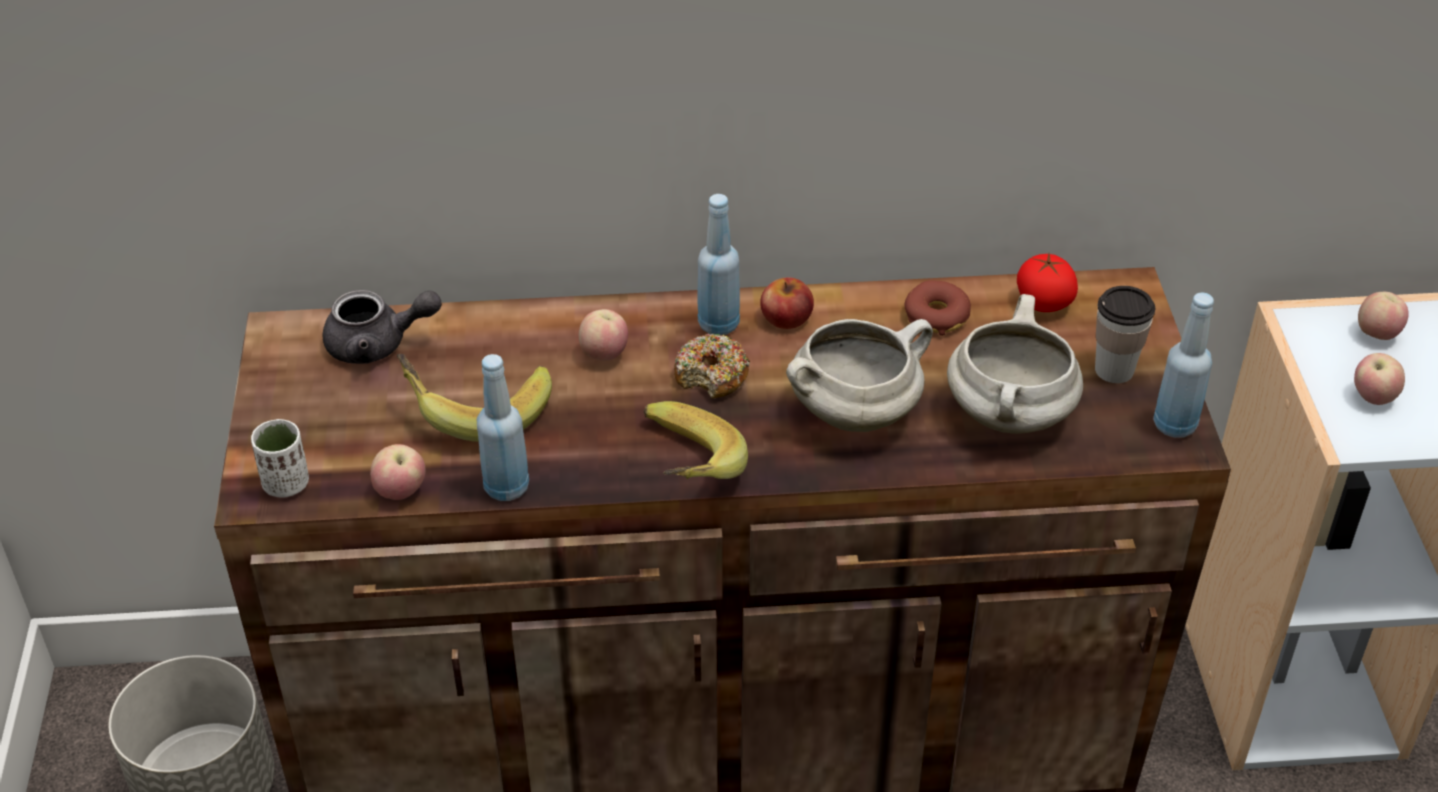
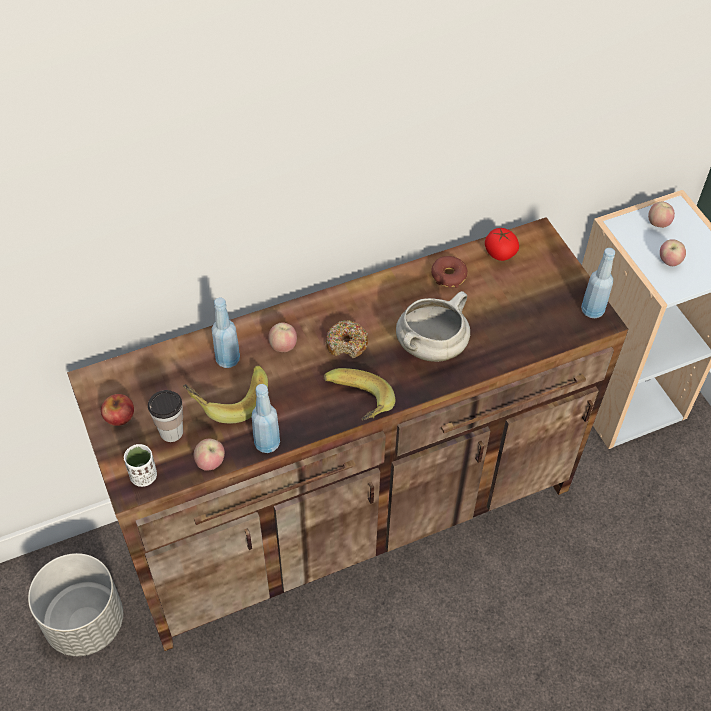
camera: 20 degrees left, 10 degrees up
(378, 344) = (153, 373): grey teapot -> none
(718, 324) = (336, 311): blue bottle -> blue bottle (227, 359)
(786, 317) = (370, 297): apple -> apple (119, 416)
(1011, 416) = (510, 327): white cooking pot -> none
(1114, 370) = (550, 285): cup -> cup (171, 432)

